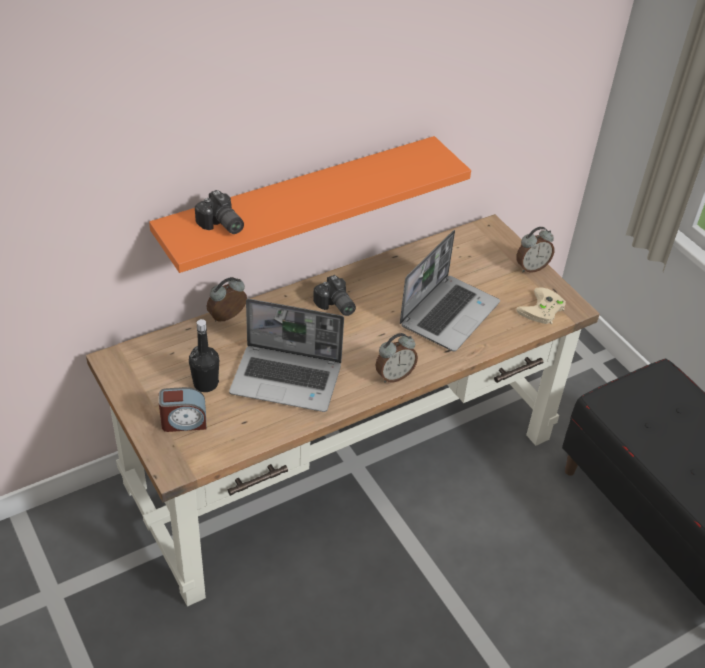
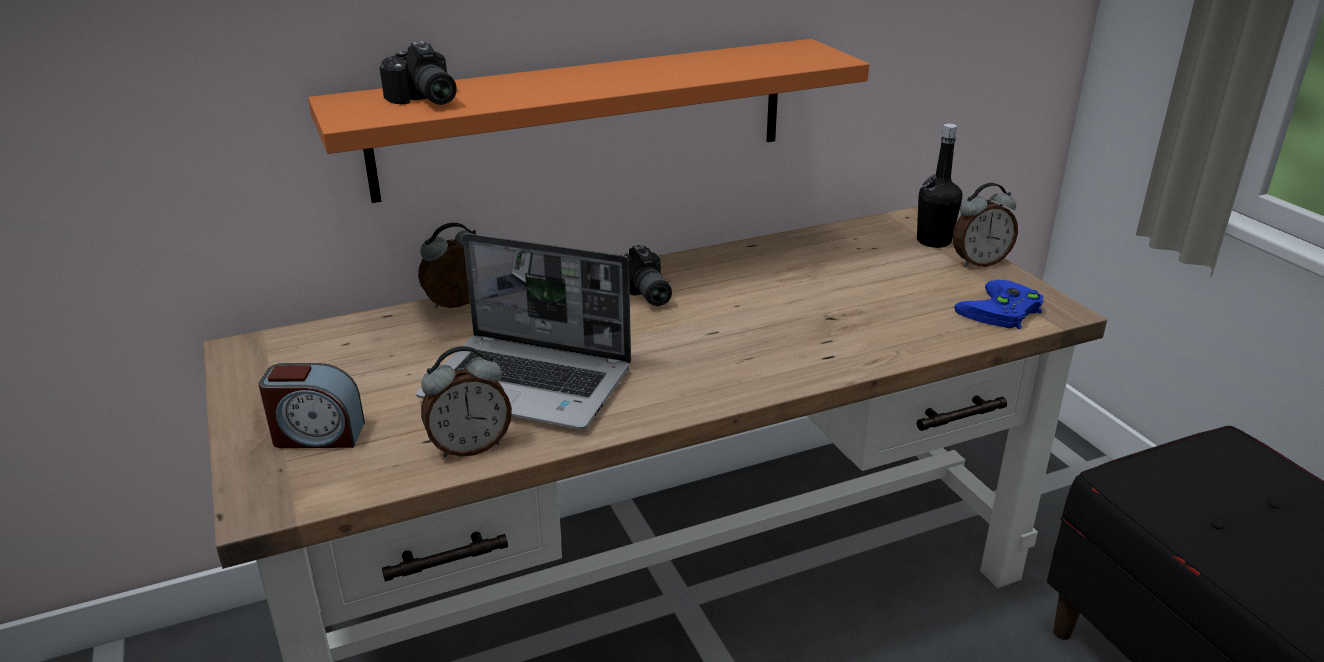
camera: 10 degrees right, 15 degrees down
(205, 384) = (383, 384): black bottle -> black bottle (933, 241)
(394, 375) = (725, 386): alarm clock -> alarm clock (470, 446)
(449, 313) = (835, 310): laptop -> none
(542, 310) = (1001, 312): beige game controller -> blue game controller

